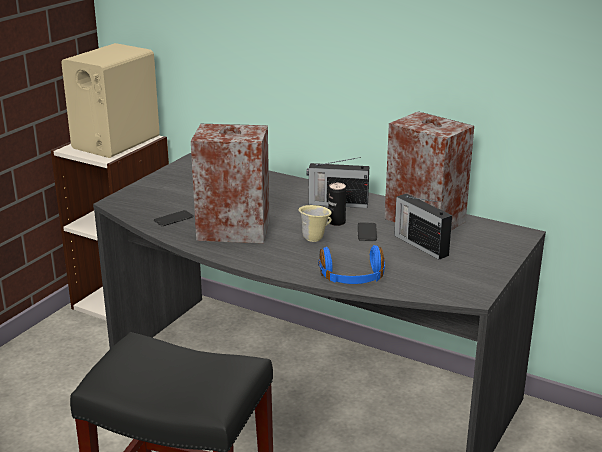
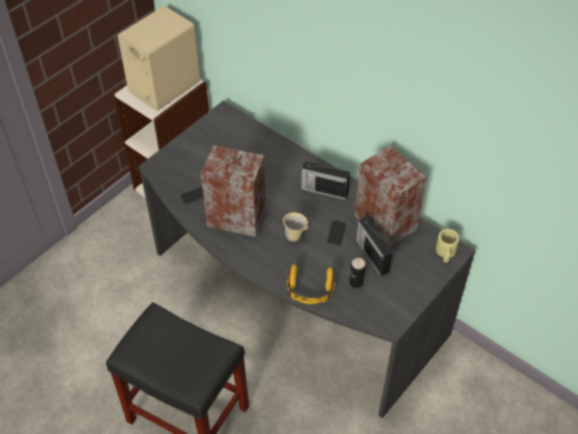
camera: 10 degrees right, 25 degrees up
(336, 222) = (316, 217): can -> can (356, 282)
(352, 278) = (310, 290): blue headphones -> yellow headphones
(510, 236) = (445, 253): none -> beige mug

